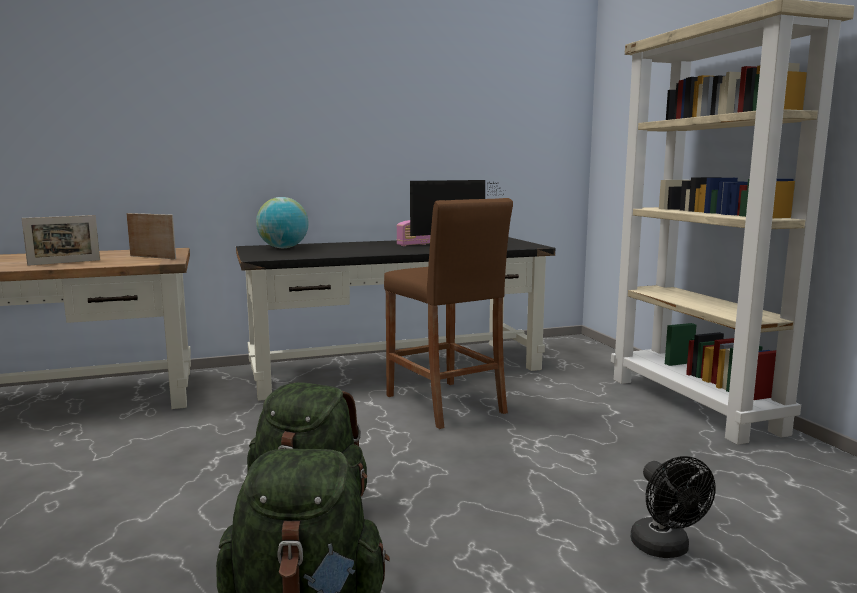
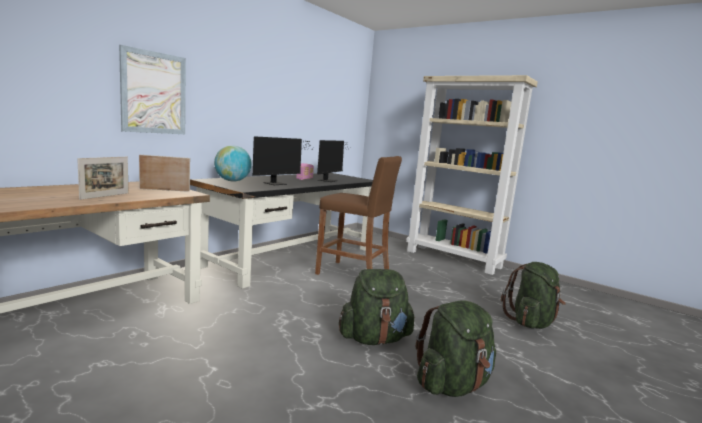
camera: 35 degrees left, 0 degrees up
(179, 135) = (154, 93): none -> picture
(340, 251) = (278, 183): none -> monitor
(665, 549) = (531, 322): black fan -> green backpack

